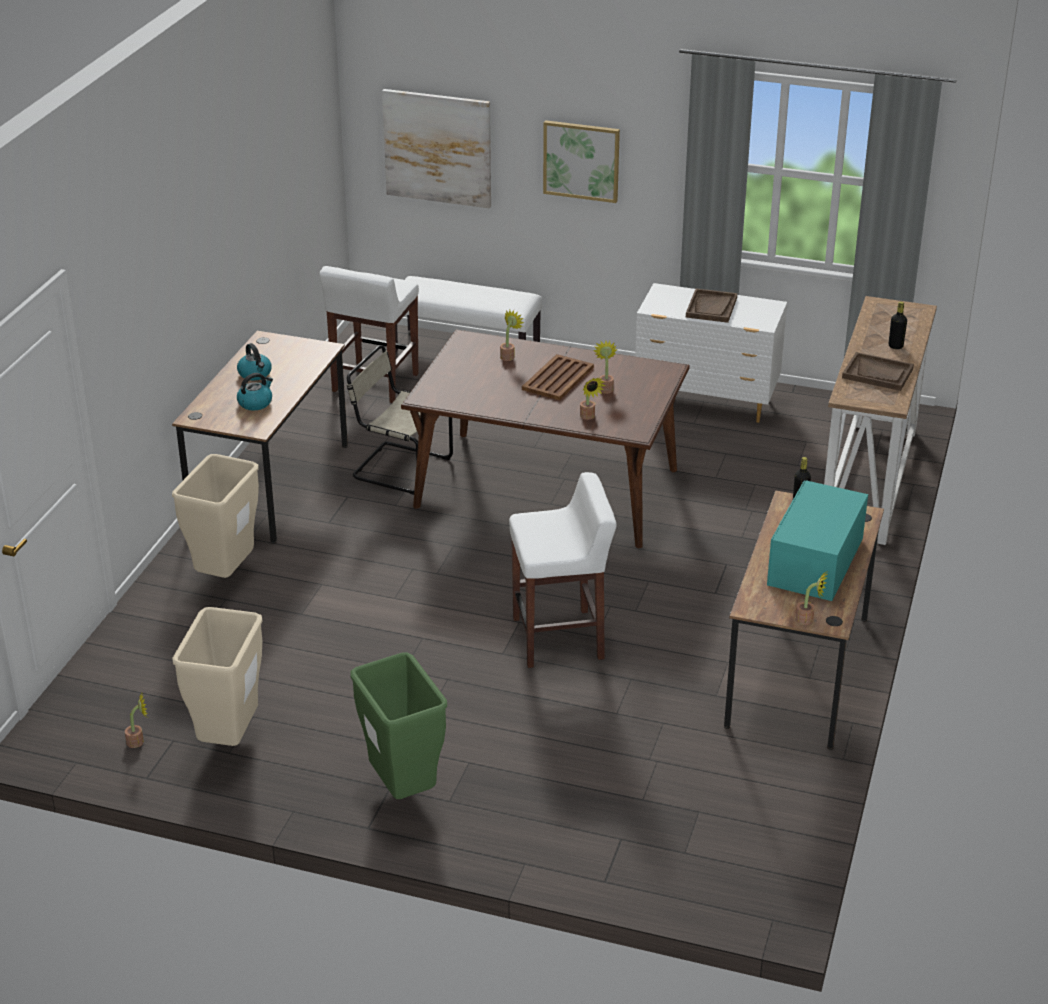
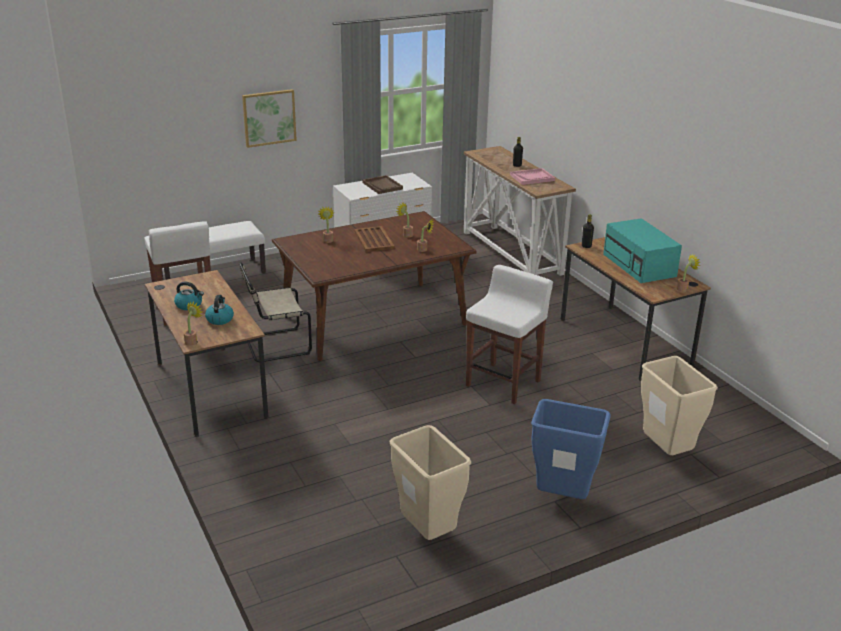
camera: 45 degrees left, 5 degrees down
(138, 741) = (376, 570): potted plant -> potted plant (192, 341)
(226, 574) = (266, 448): beige trash can -> beige trash can (665, 451)
(403, 791) = (563, 498): green trash can -> blue trash can
(438, 148) = (166, 135): picture -> none
(877, 373) = (532, 178): brown tray -> pink tray

